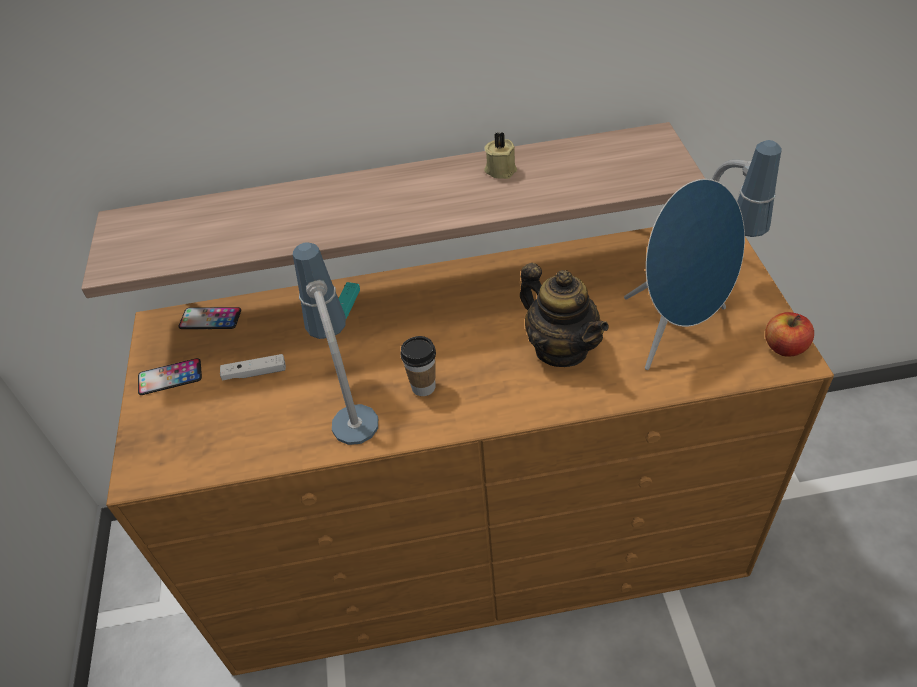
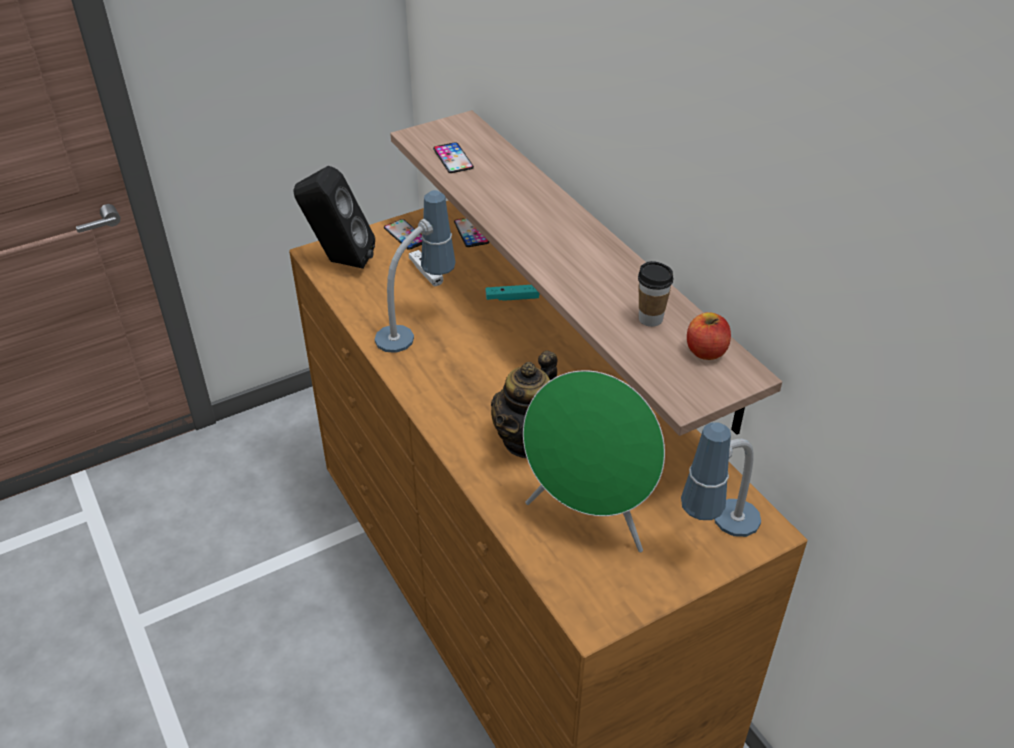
camera: 65 degrees right, 5 degrees down
(174, 453) = (339, 261): none -> black speaker
(188, 244) = (453, 158): none -> phone
(423, 387) = (447, 365): cup -> cup (650, 319)
(500, 169) = (630, 284): beige candle -> none
(676, 331) = (589, 518): blue speaker -> green speaker
(784, 347) = (605, 609): apple -> apple (706, 351)

